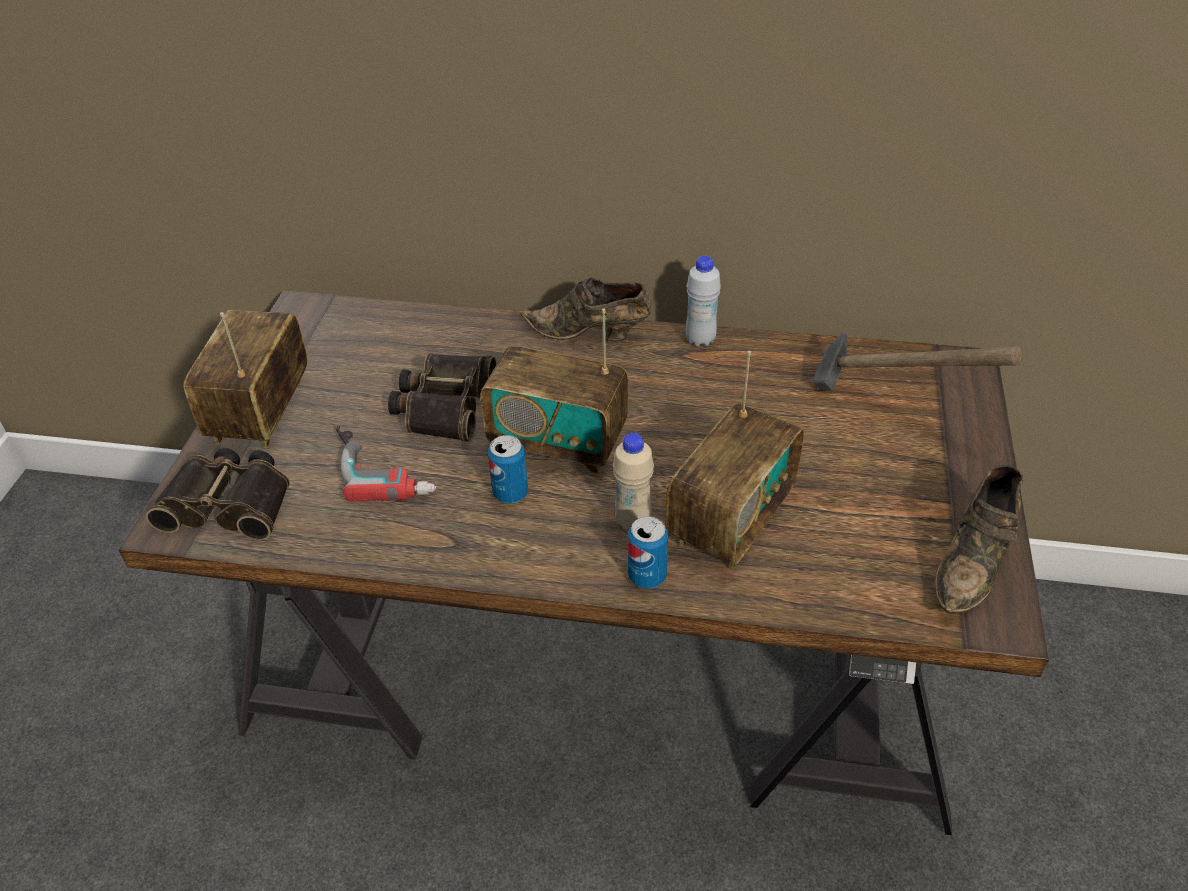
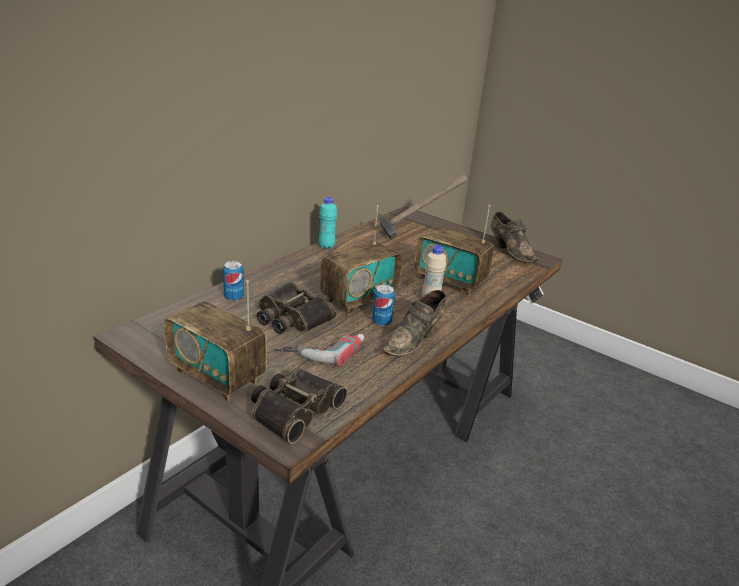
camera: 65 degrees left, 15 degrees down
(590, 334) = (286, 266): brown shoe -> brown shoe (415, 340)
(647, 576) = (467, 309): can -> can (234, 297)
(700, 340) = (326, 246): white bottle -> turquoise bottle
(730, 520) = (450, 281): radio -> radio turned 150 degrees clockwise

